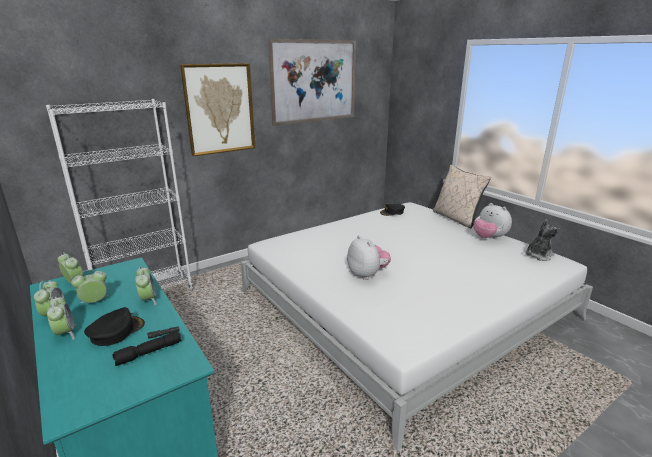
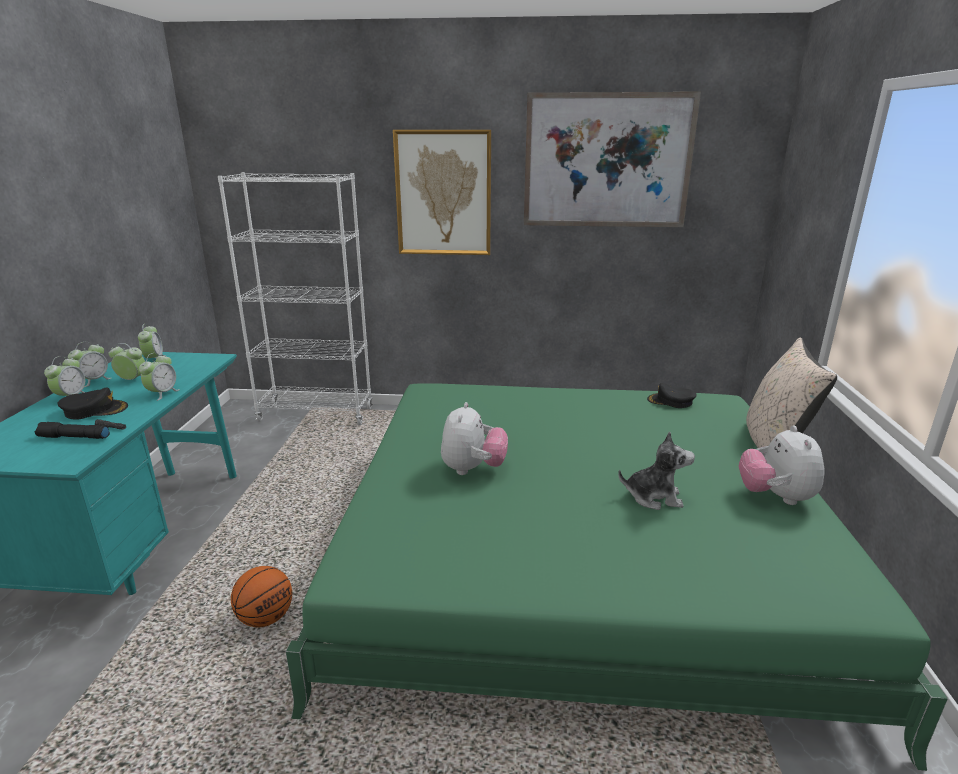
camera: 40 degrees right, 0 degrees up
(307, 420) = (265, 618): none -> basketball
(403, 304) = (576, 552): white bed -> green bed
(538, 255) = (826, 565): plush toy -> plush toy (654, 497)

